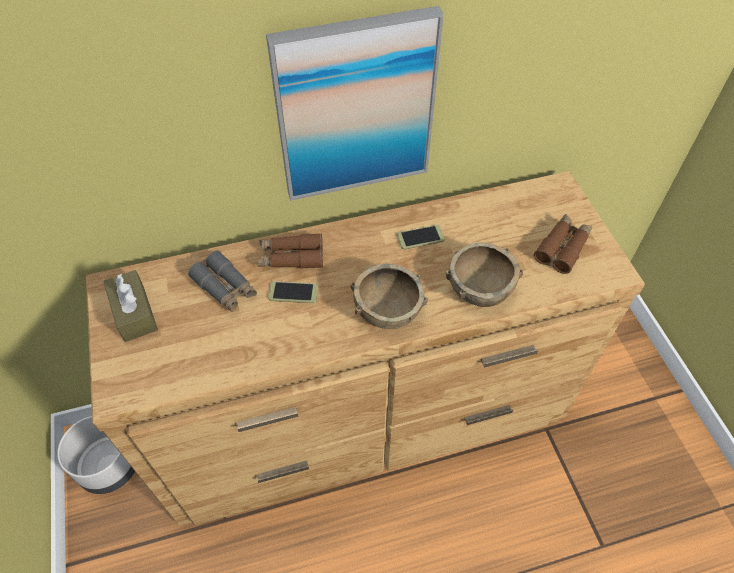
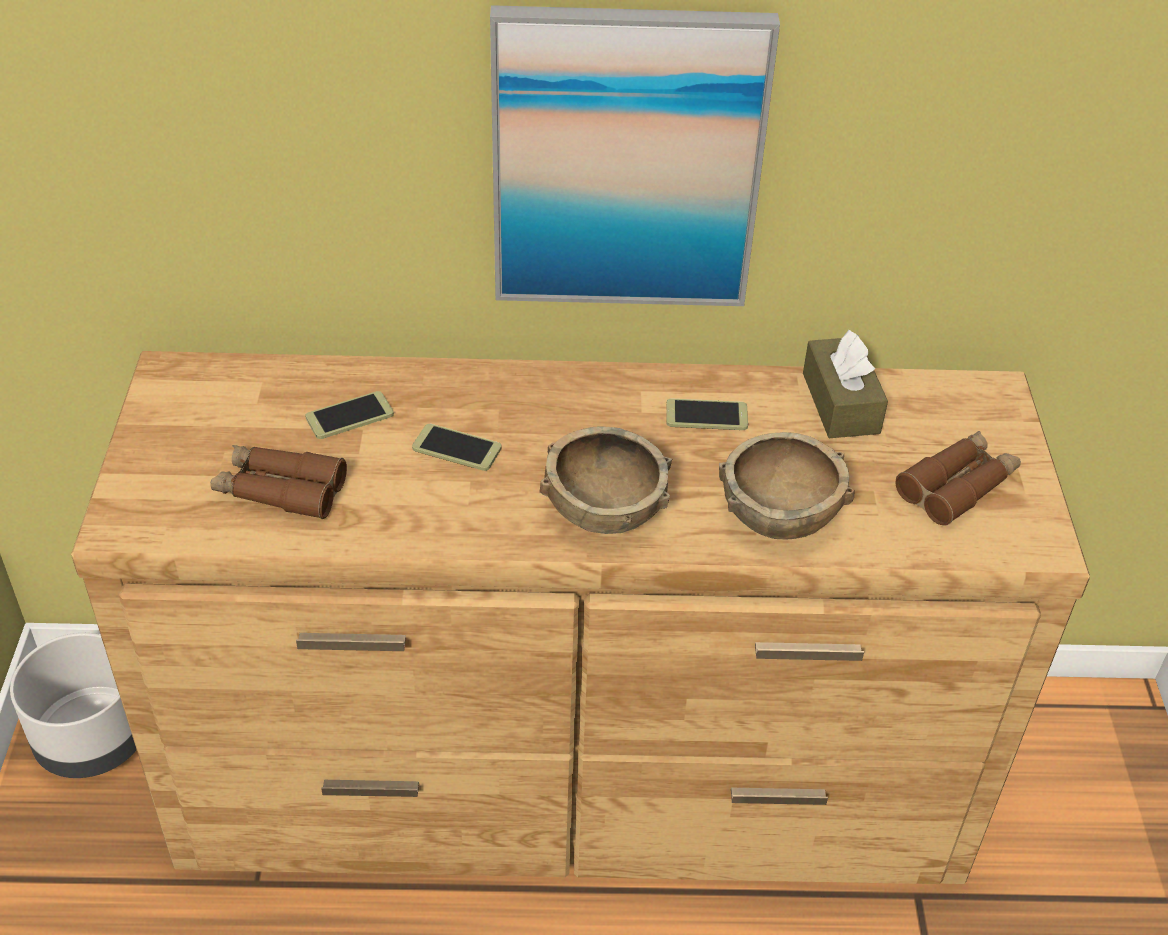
camera: 15 degrees right, 10 degrees down
(134, 313) = (193, 419): brown tissue box -> brown tissue box (840, 403)
(225, 287) = (349, 416): grey binoculars -> phone
(291, 257) = (474, 397): brown binoculars -> brown binoculars (280, 490)

